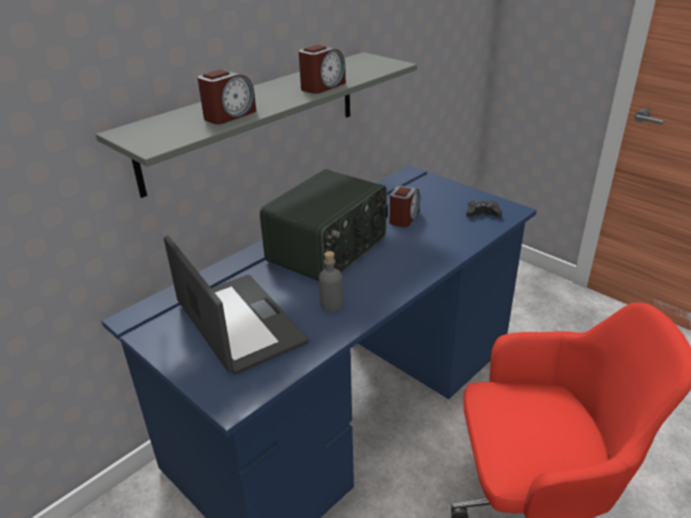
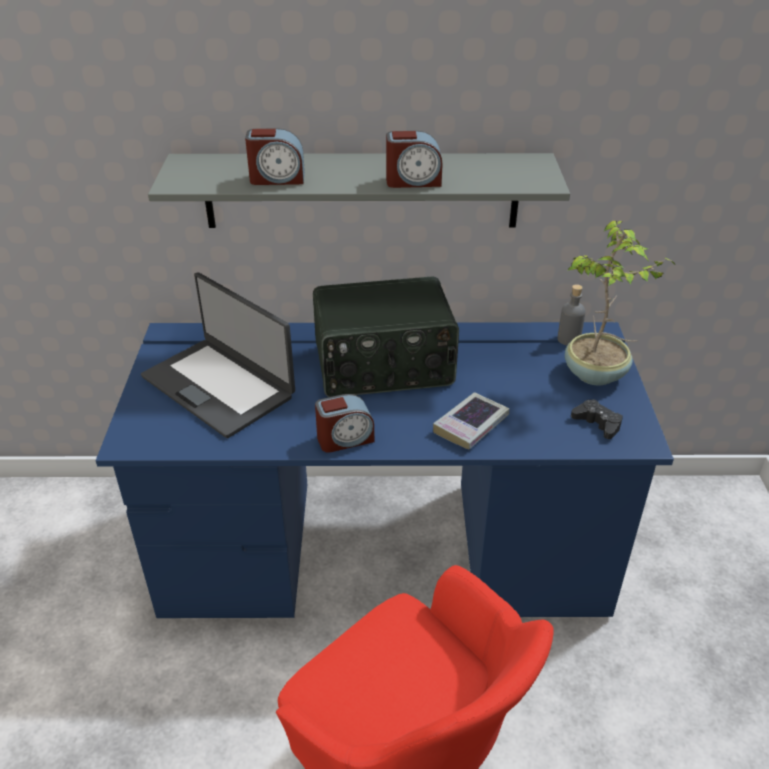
camera: 45 degrees right, 5 degrees up
(238, 323) = (219, 386): laptop -> laptop turned 120 degrees clockwise
(331, 304) = (304, 418): grey bottle -> grey bottle (568, 339)
(404, 217) = (506, 377): alarm clock -> alarm clock (345, 439)
(429, 250) = (471, 425): none -> book
(443, 193) = (596, 375): none -> potted plant

